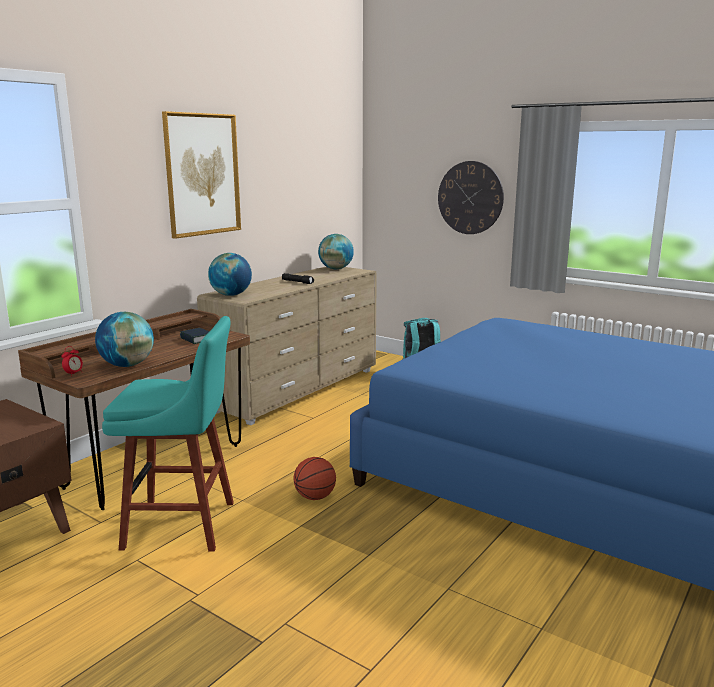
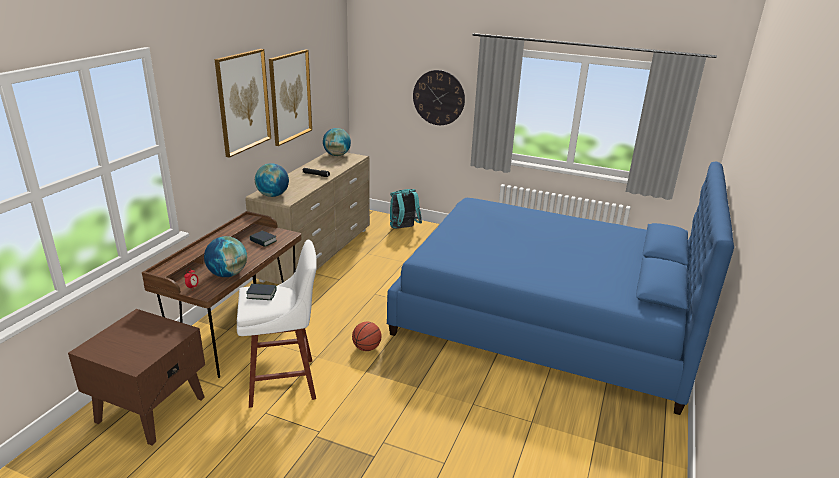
camera: 15 degrees left, 10 degrees up
(153, 386) = (261, 294): none -> book
(183, 525) = (284, 382): turquoise stool -> white stool
(273, 185) = (290, 96): none -> picture

